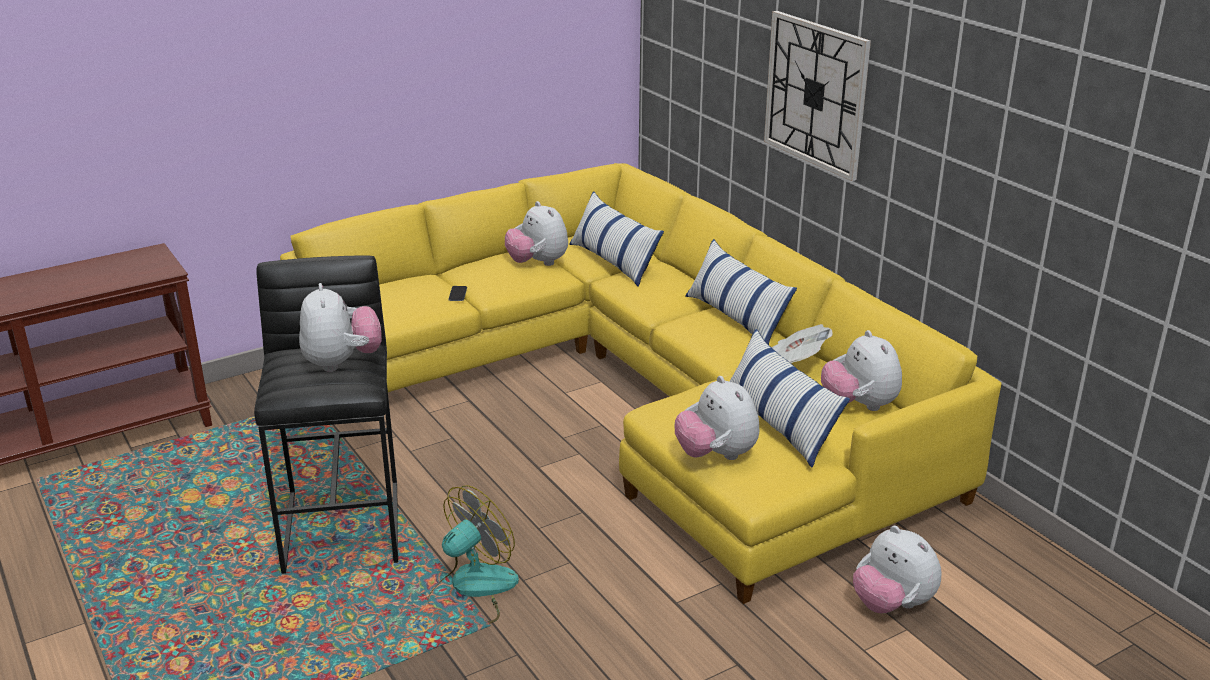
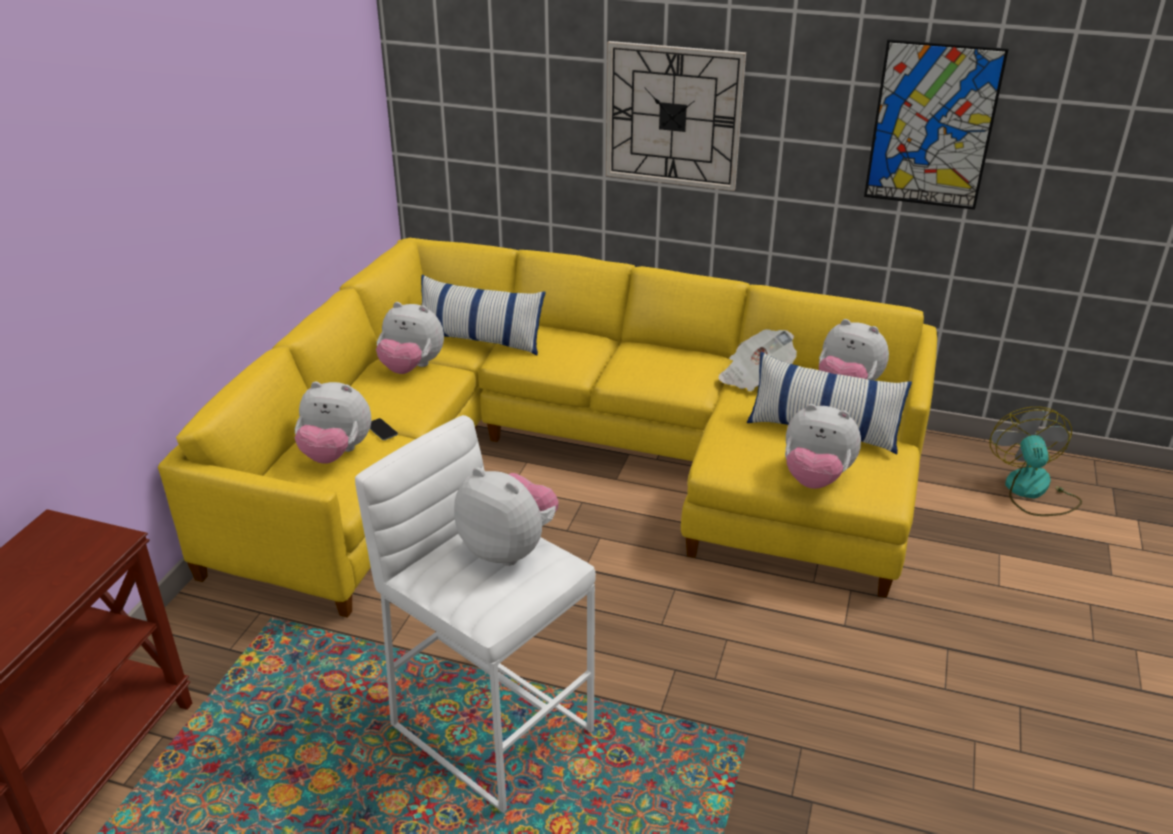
camera: 40 degrees left, 5 degrees up
(344, 526) = (492, 726): black stool -> white stool
(471, 589) = (687, 714): fan -> fan (1032, 491)
(736, 317) = (654, 351): pillow -> none
(892, 604) = (968, 540): plush toy -> plush toy (336, 454)
(1013, 151) = (932, 126): none -> picture

